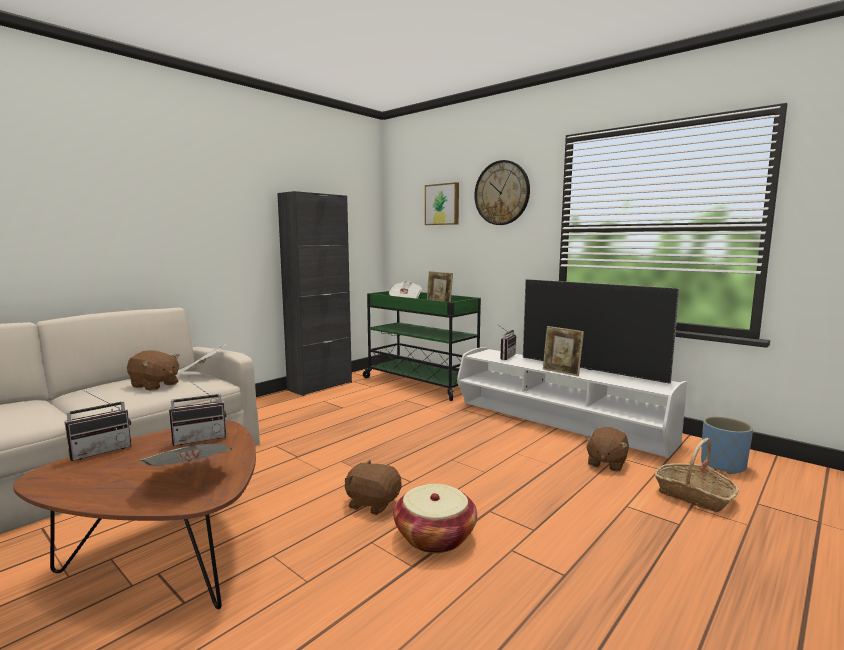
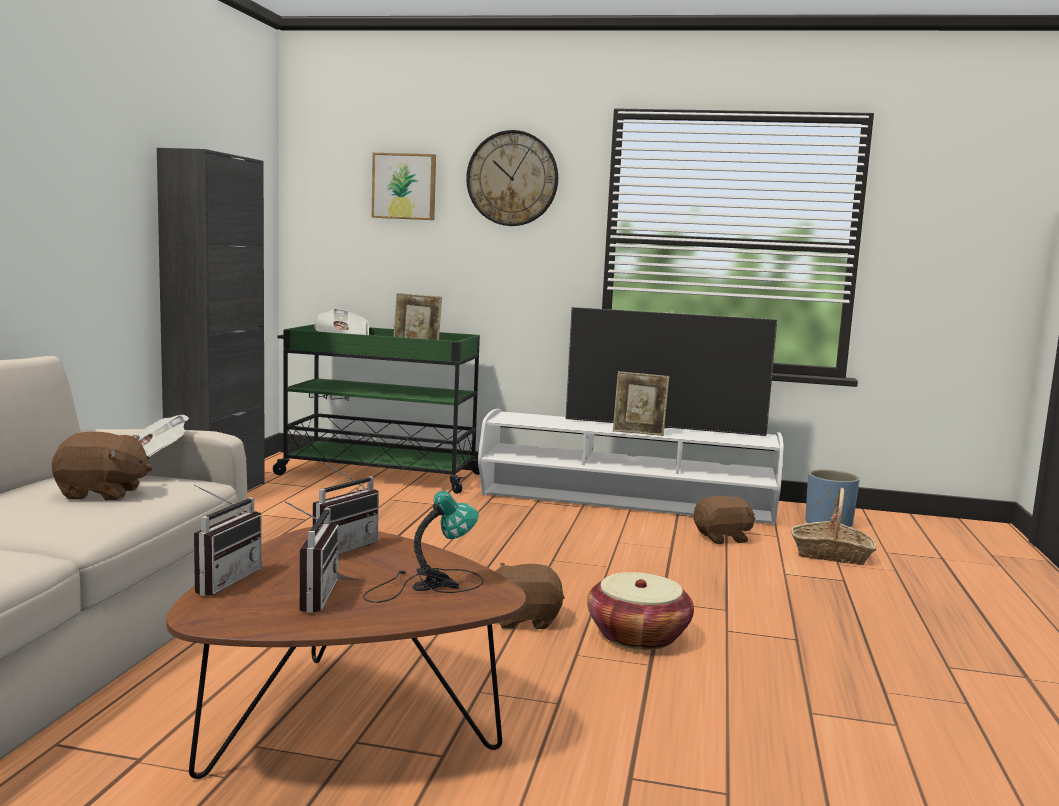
camera: 30 degrees left, 0 degrees up
(189, 477) = (426, 585): newspaper -> table lamp
(504, 357) = (541, 420): radio -> radio (308, 596)
(606, 463) = (722, 538): brown plush toy -> brown plush toy turned 105 degrees counterclockwise

